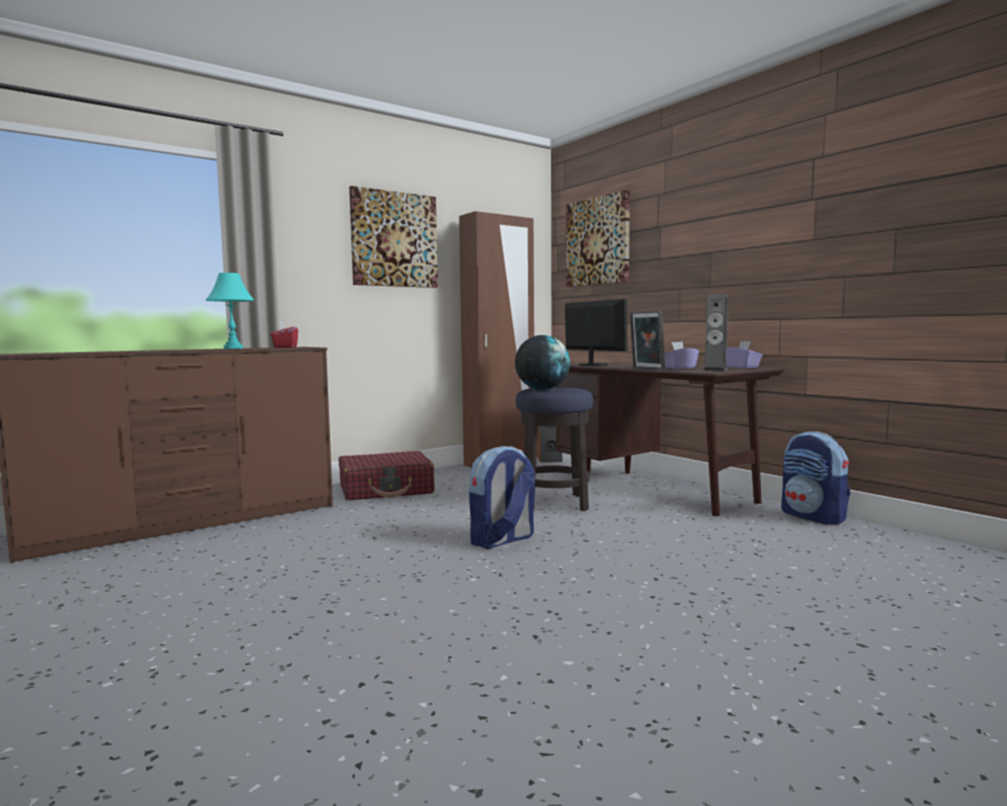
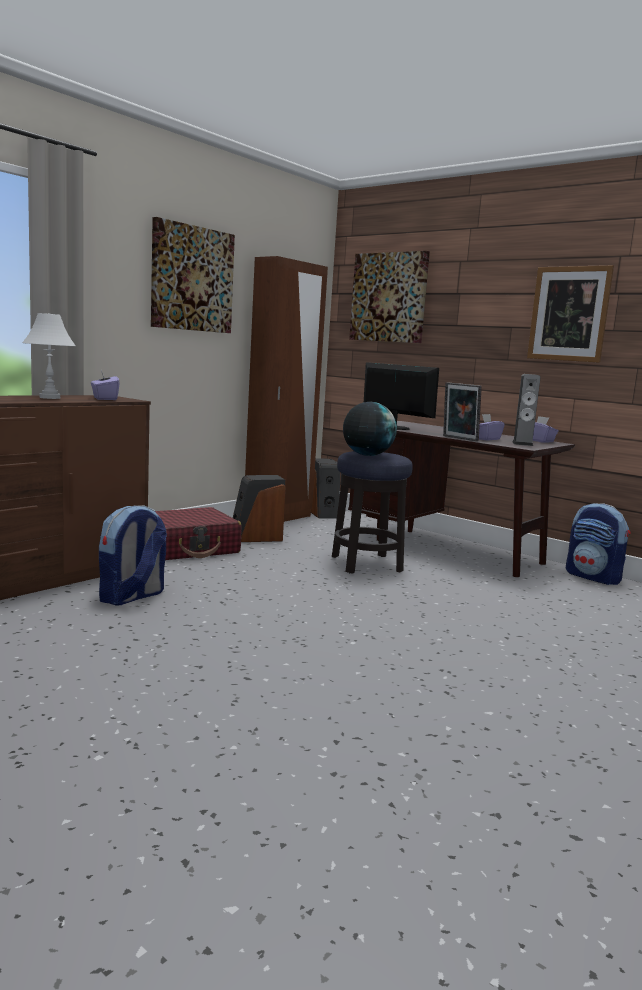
camera: 15 degrees left, 5 degrees up
(233, 348) = (50, 398): turquoise table lamp -> white table lamp
(285, 347) = (104, 399): red tissue box -> purple tissue box
(461, 480) = (255, 538): none -> speaker
(502, 540) = (348, 603): backpack -> backpack (132, 597)
(766, 229) = (569, 314): none -> picture

